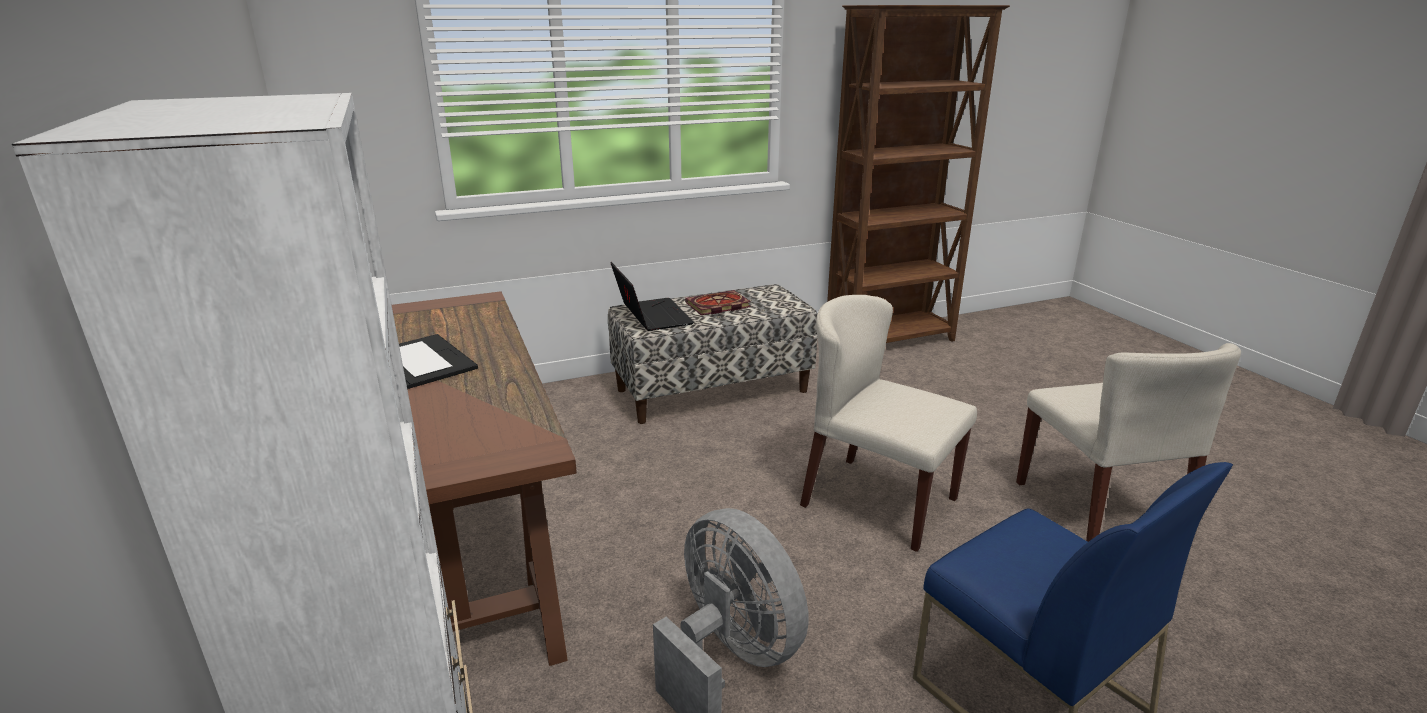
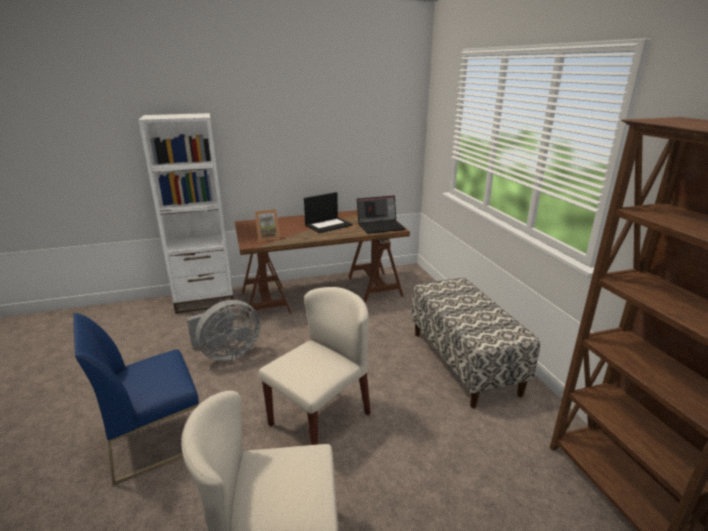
camera: 95 degrees right, 0 degrees up
(488, 430) = (268, 237): none -> picture frame
(651, 316) = (450, 289): laptop -> laptop (381, 226)
(717, 306) = (476, 311): book -> none

